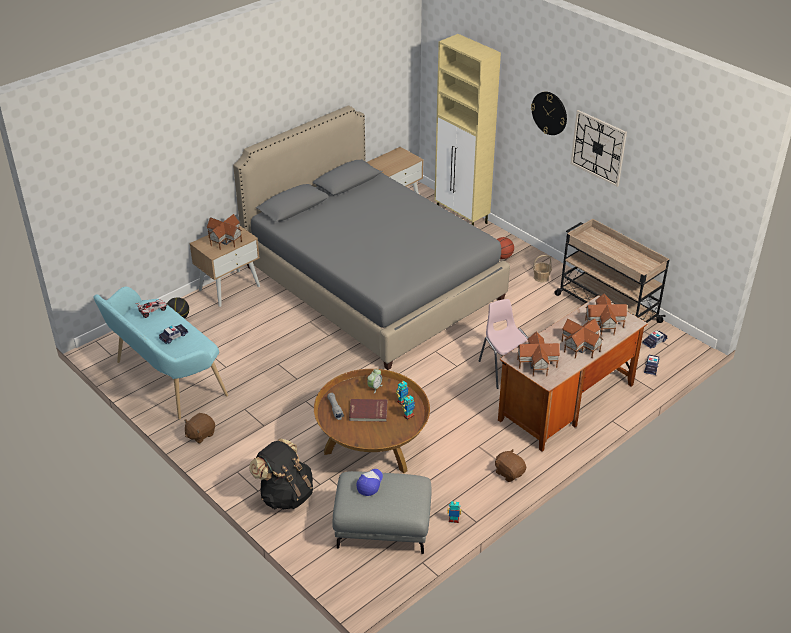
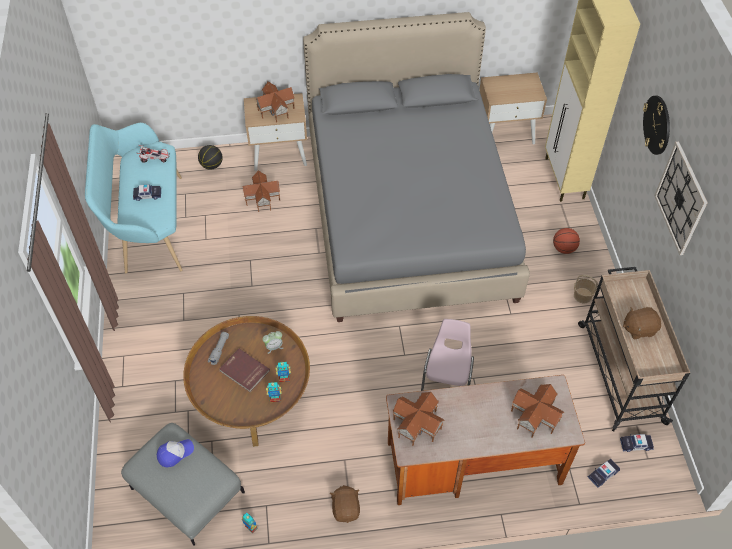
camera: 35 degrees right, 15 degrees up
(200, 434) = (128, 299): brown plush toy -> brown plush toy (639, 329)
(285, 495) = (139, 405): black backpack -> none
(581, 346) = (483, 431): toy house -> toy house (263, 198)

